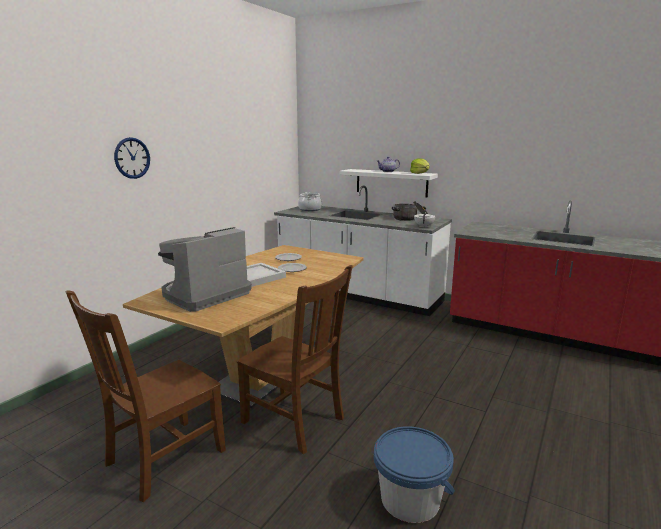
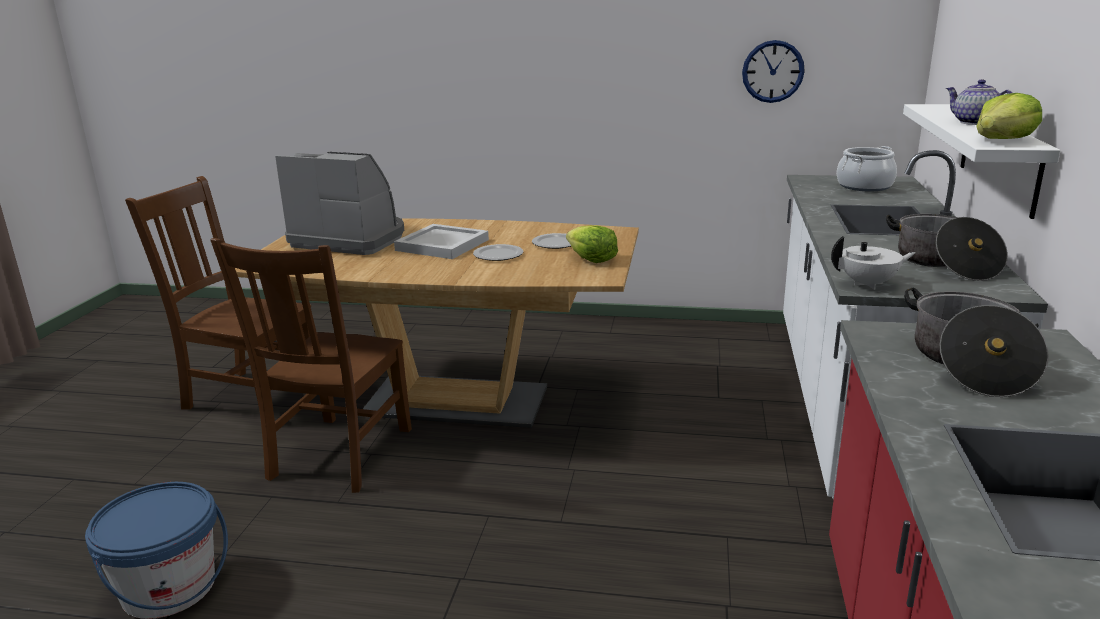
camera: 70 degrees right, 5 degrees up
(132, 158) = (484, 42): wall clock -> wall clock (773, 71)
(322, 256) = (591, 259): none -> lettuce
(493, 231) = (968, 363): none -> cooking pot

